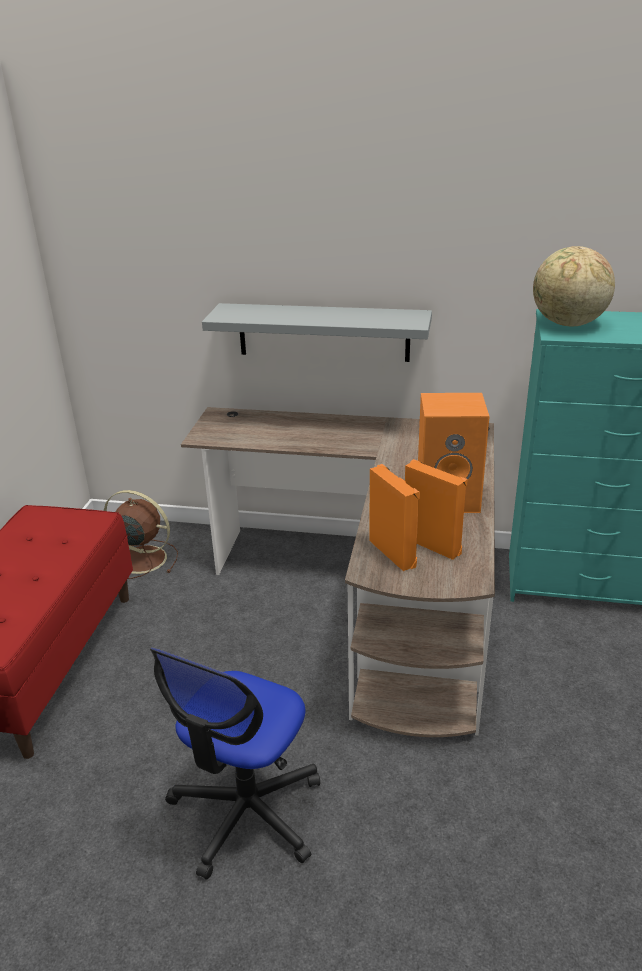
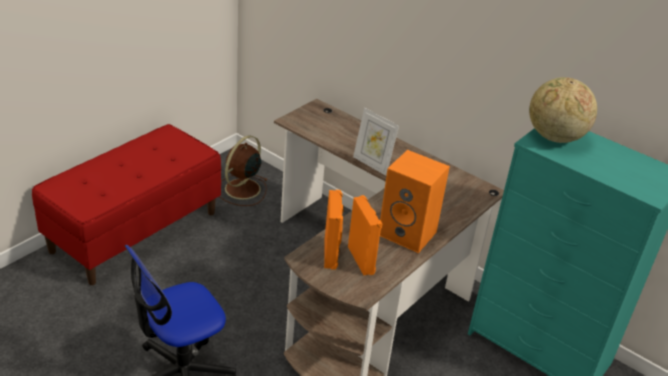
camera: 25 degrees right, 5 degrees up
(141, 559) = (241, 190): brown fan -> brown fan turned 105 degrees counterclockwise
(323, 332) = (402, 74): grey shelf -> none
(336, 447) = (372, 164): none -> picture frame

